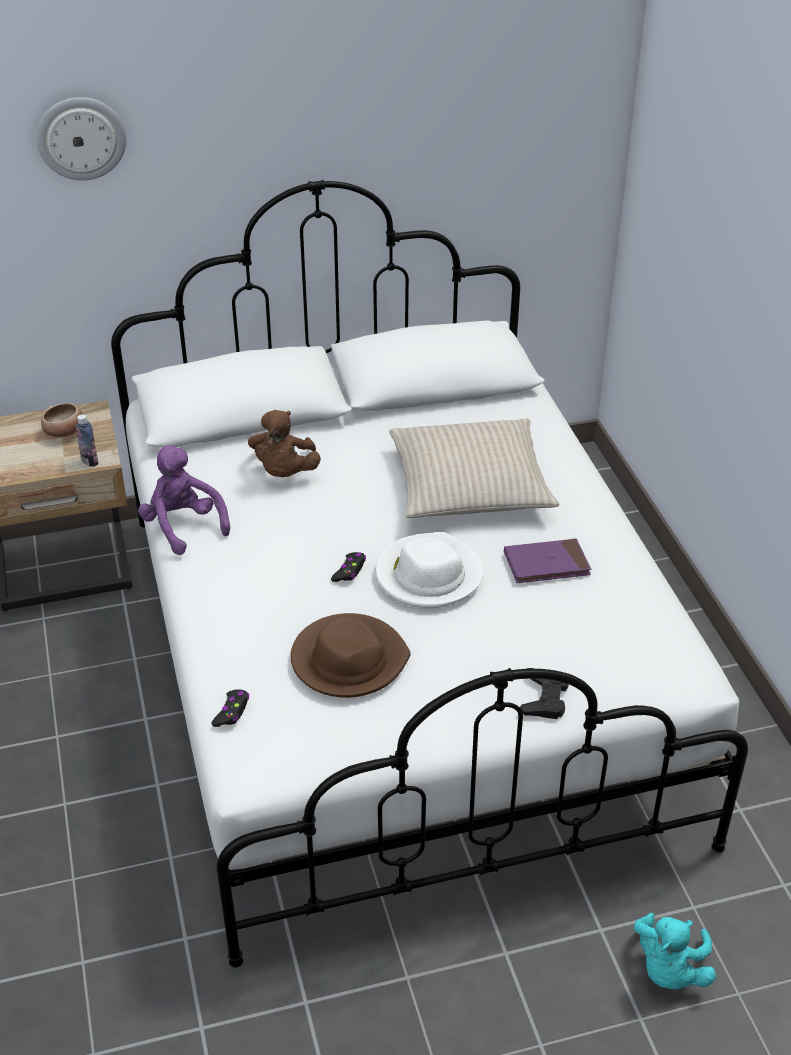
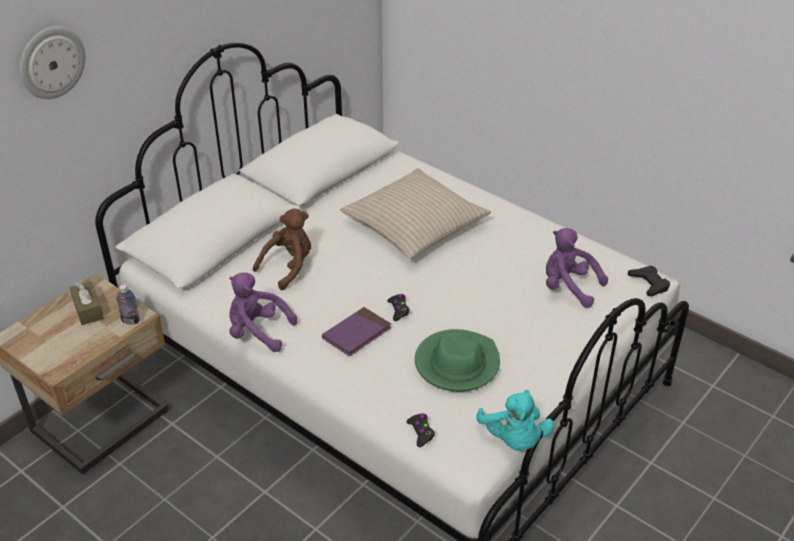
camera: 35 degrees left, 0 degrees up
(65, 432) = (88, 309): bowl -> brown tissue box
(284, 472) = (289, 267): brown plush toy -> brown plush toy turned 105 degrees counterclockwise
(348, 660) = (457, 363): brown hat -> green hat
(428, 575) = (448, 290): white hat -> none
(544, 698) = (588, 329): black game controller -> black game controller (649, 283)
(546, 564) = (508, 252): purple book -> purple book (356, 334)
(575, 639) = (568, 287): none -> purple plush toy
(669, 969) = (703, 463): turquoise plush toy -> turquoise plush toy (514, 439)

